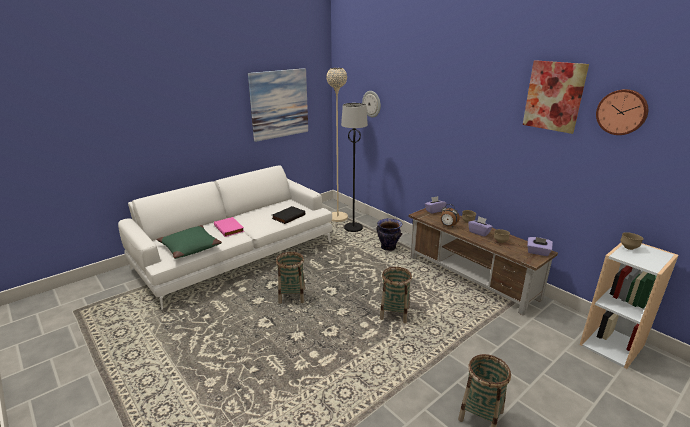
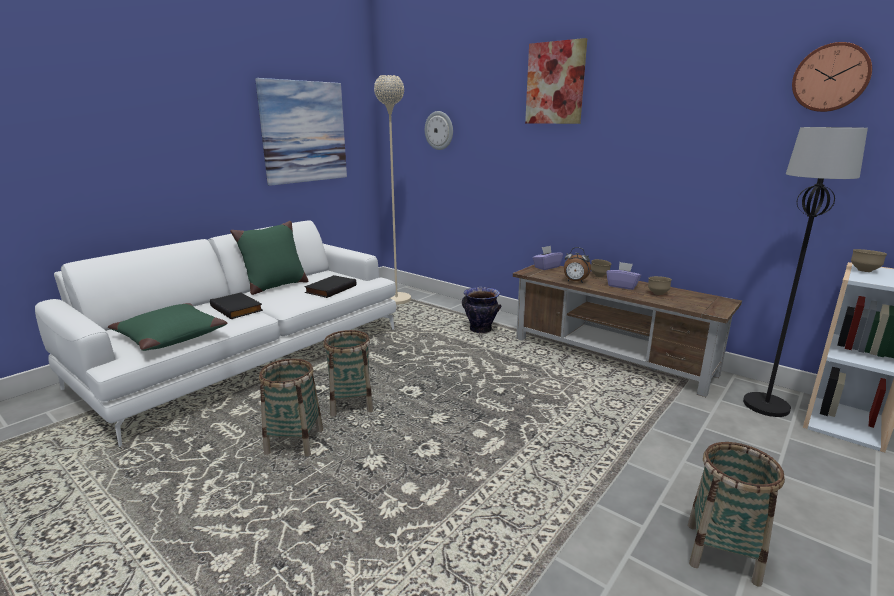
camera: 10 degrees left, 5 degrees down
(230, 228) = (238, 308): pink book -> black book
(254, 211) = (275, 286): none -> green pillow
(353, 228) = (422, 310): black floor lamp -> black floor lamp (765, 405)
(394, 313) = (521, 413): basket -> basket (294, 442)
(538, 252) = (716, 302): purple tissue box -> none
(554, 96) = (722, 72): picture -> picture (555, 83)

